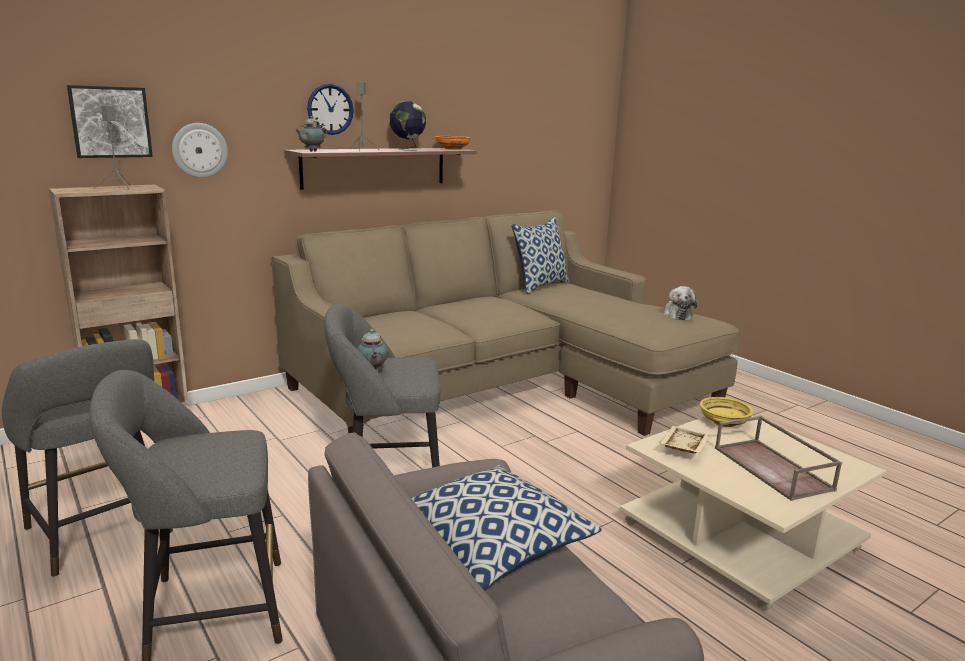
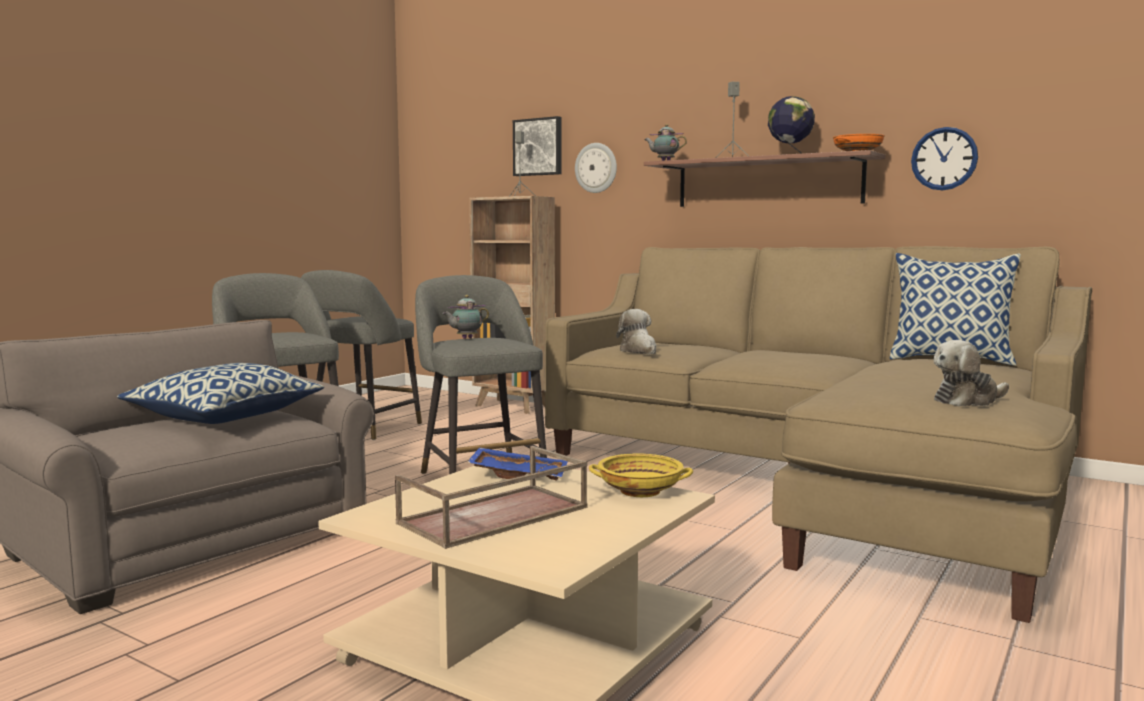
camera: 70 degrees right, 10 degrees down
(330, 109) = (718, 119): wall clock -> wall clock (944, 158)
(413, 333) = (639, 351): none -> plush toy
(682, 447) = (519, 475): beige tray -> blue tray

